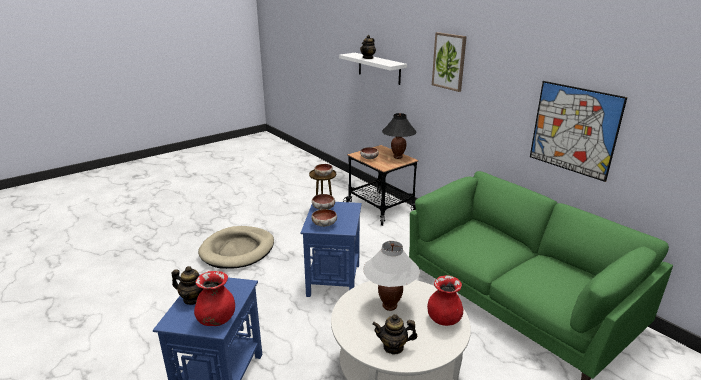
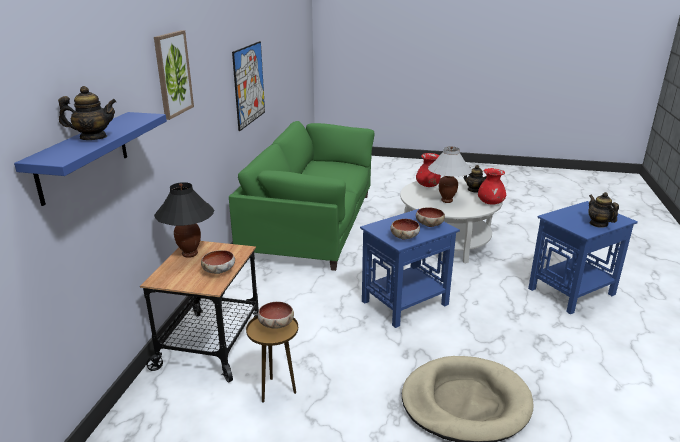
camera: 130 degrees left, 0 degrees up
(216, 320) = (586, 208): red vase -> red vase (490, 203)
(379, 68) = (83, 156): white shelf -> blue shelf

